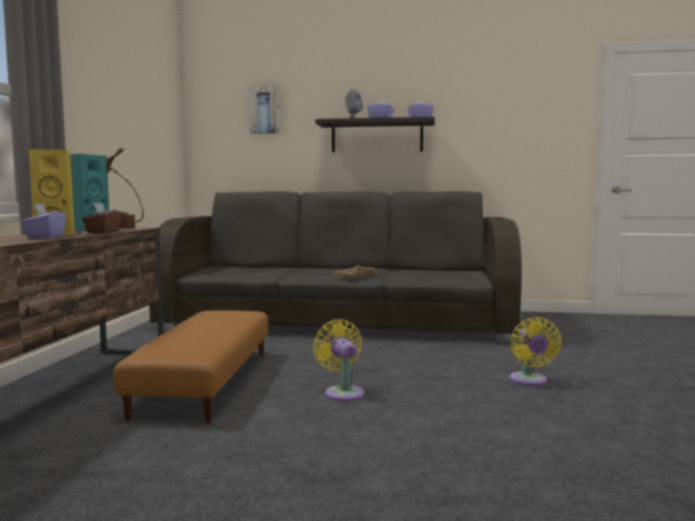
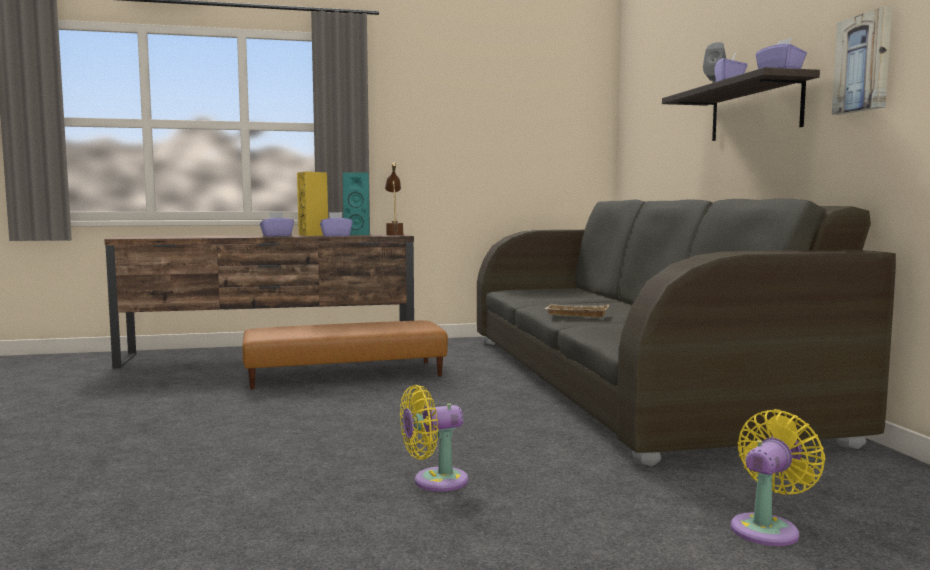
camera: 70 degrees right, 0 degrees up
(102, 232) = (336, 236): brown tissue box -> purple tissue box
(265, 110) = (666, 92): picture -> picture (864, 63)
(342, 392) = (339, 411): yellow fan -> yellow fan (768, 528)

